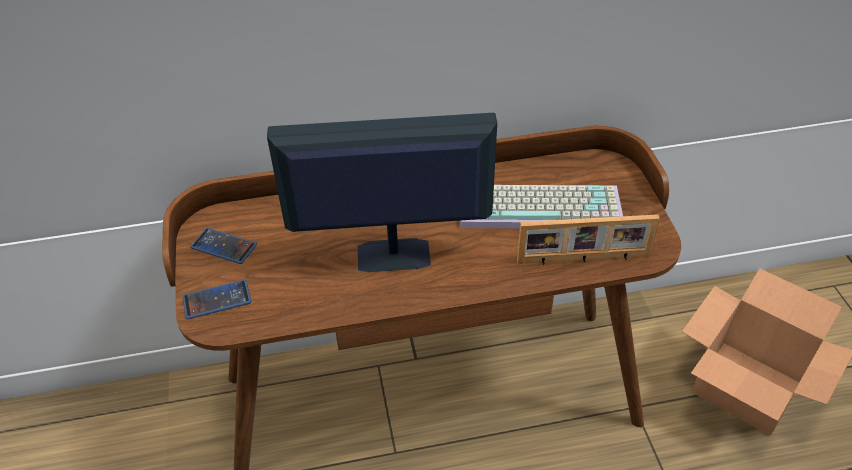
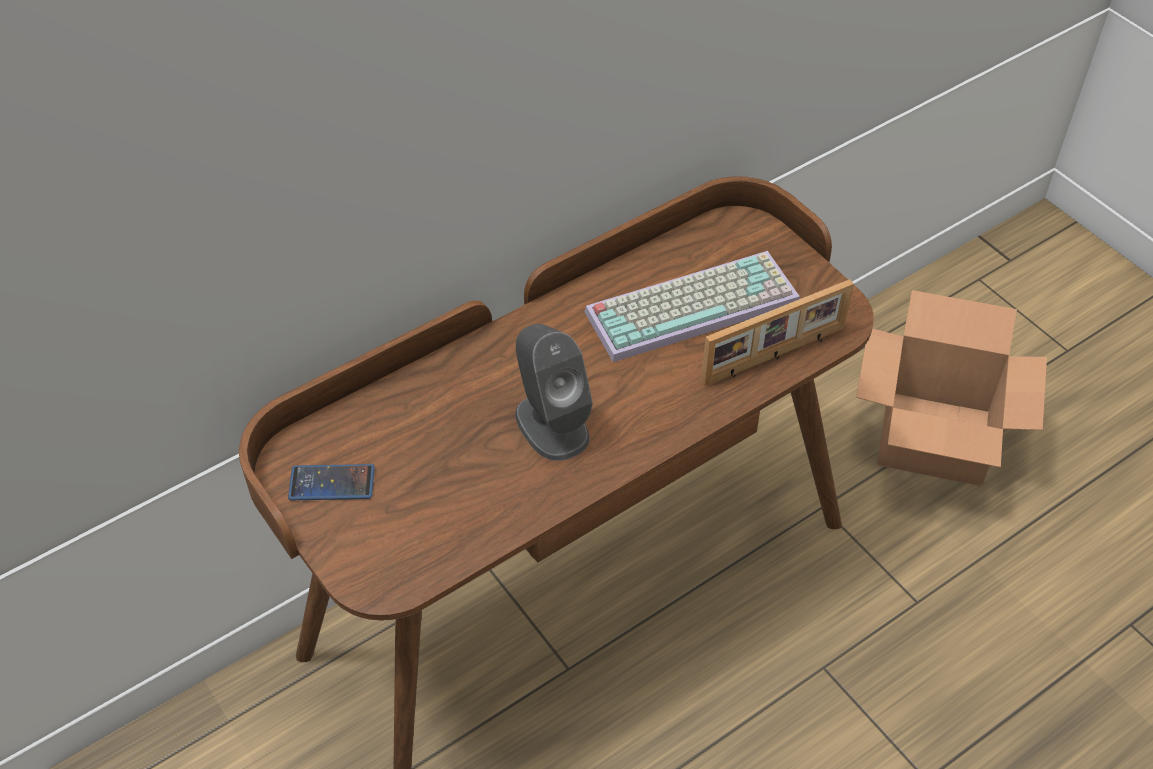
camera: 25 degrees left, 5 degrees up
(217, 300) = (370, 554): phone -> none
(391, 255) = (551, 424): monitor -> grey speaker

